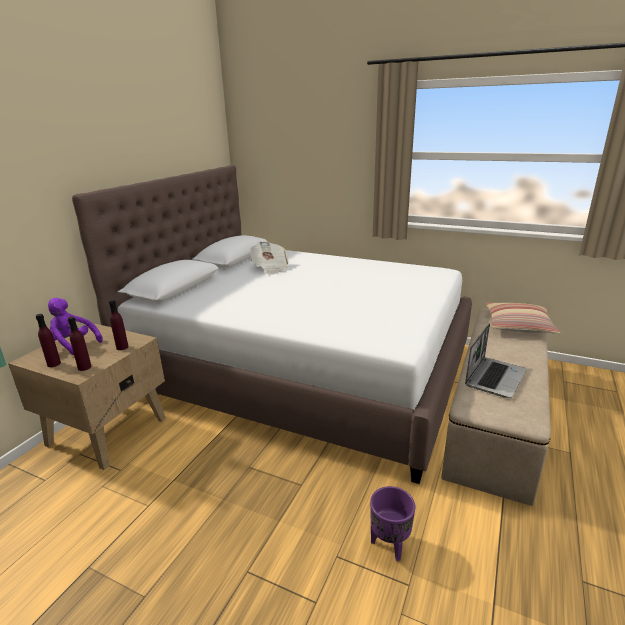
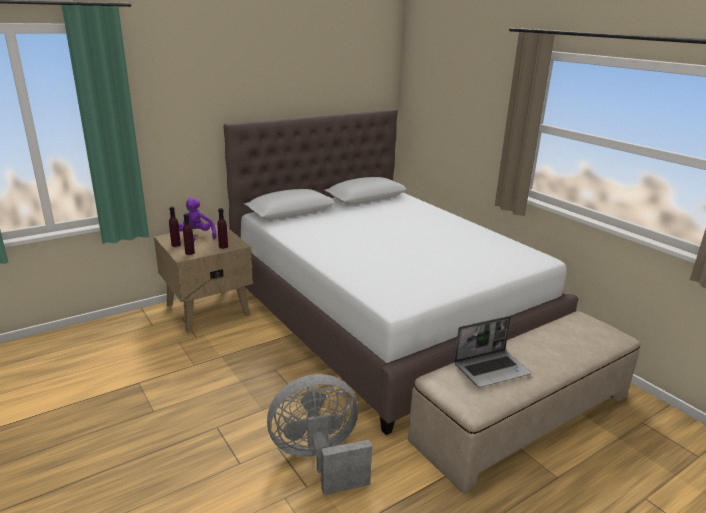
camera: 30 degrees right, 0 degrees up
(270, 268) = (383, 213): newspaper -> none
(389, 545) = (319, 459): purple planter -> grey fan
(518, 325) = (590, 338): pillow -> none

